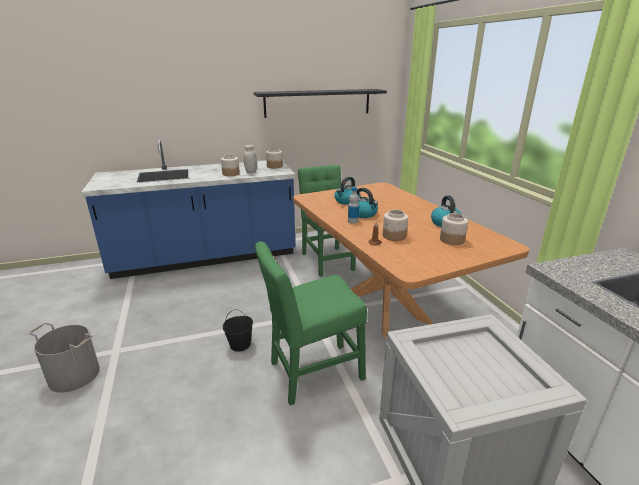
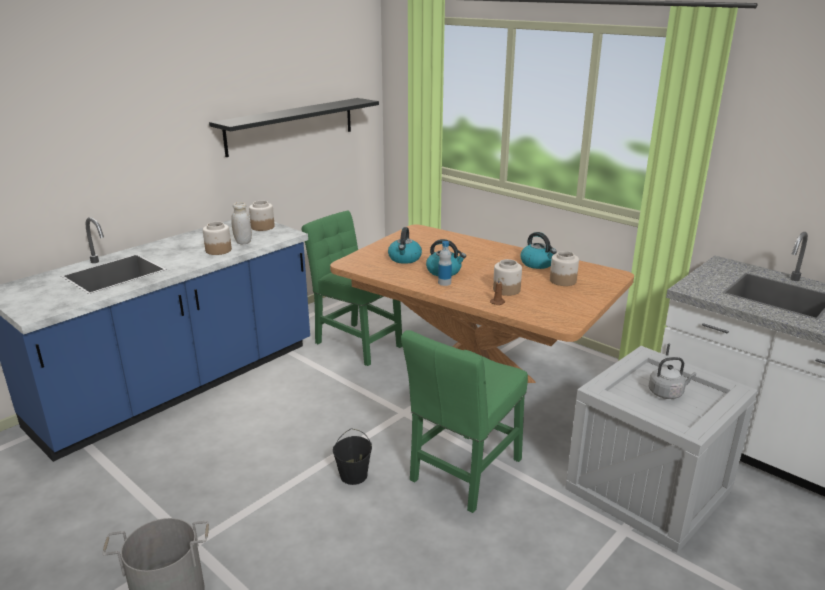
camera: 30 degrees left, 0 degrees up
(477, 366) = (667, 393): none -> grey kettle

